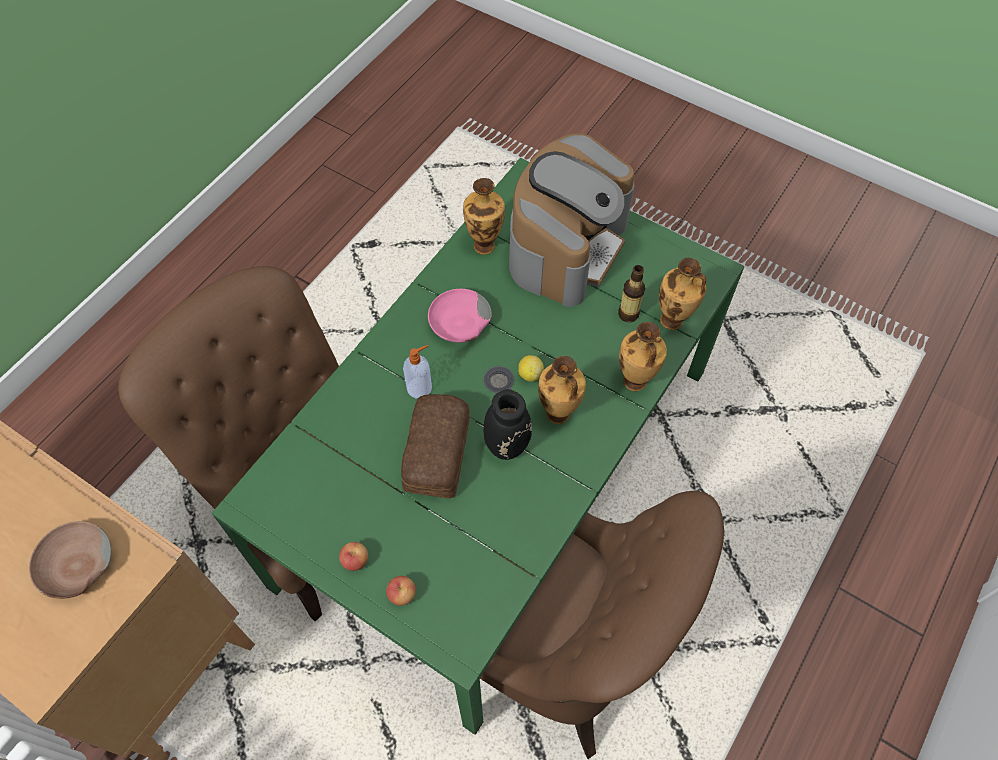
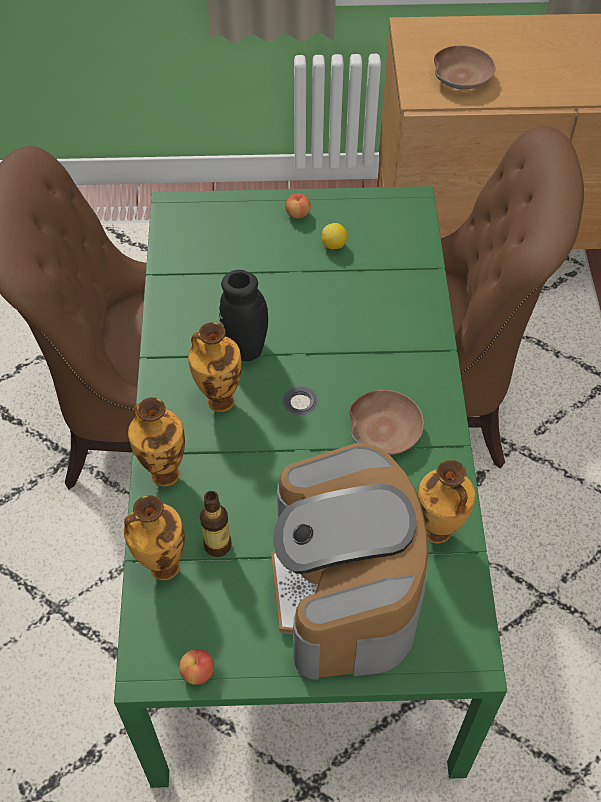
camera: 145 degrees right, 5 degrees down
(402, 594) = (244, 213): apple -> apple (198, 672)
(420, 387) = (364, 352): soap dispenser -> none
(435, 454) = (303, 310): bread -> none
(458, 323) = (384, 429): pink bowl -> brown bowl
(530, 374) = (274, 420): lemon -> lemon (334, 245)

